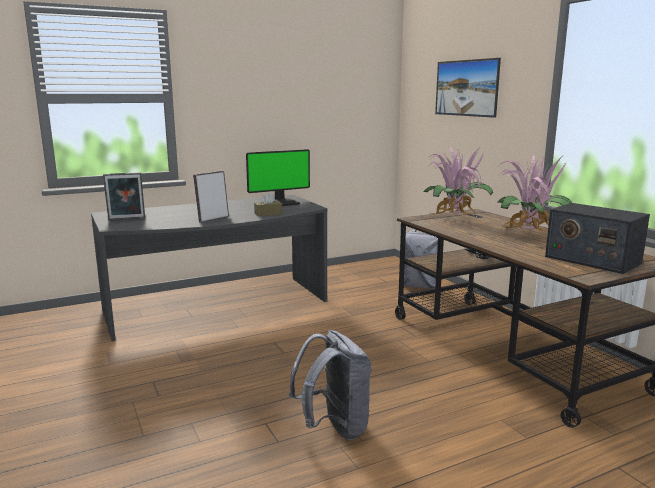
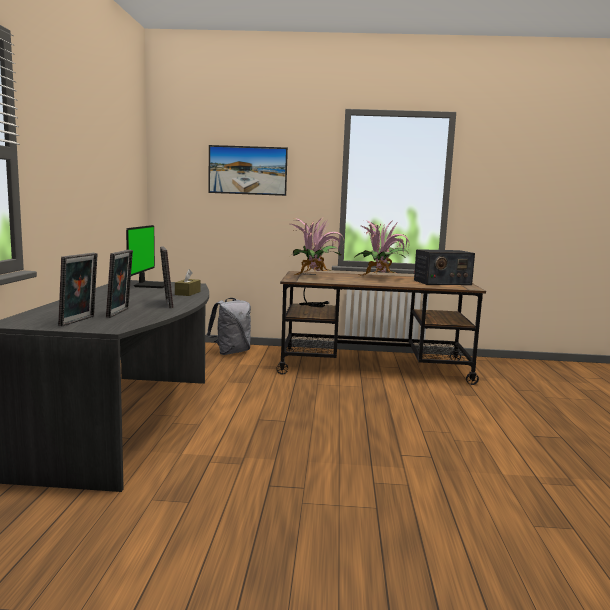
camera: 60 degrees left, 5 degrees down
(164, 219) = (120, 313): none -> picture frame
(334, 428) = (427, 435): grey backpack -> none

